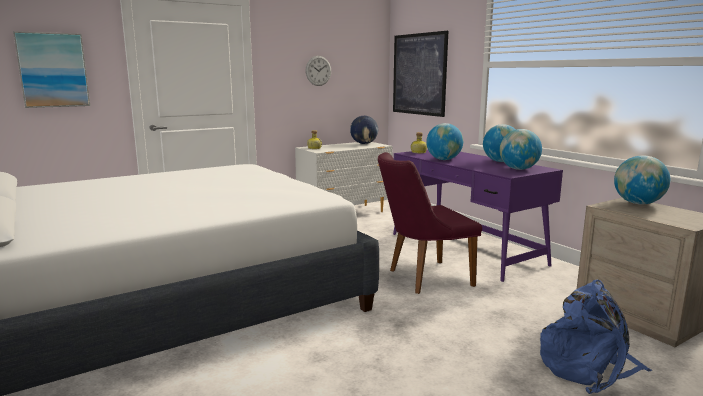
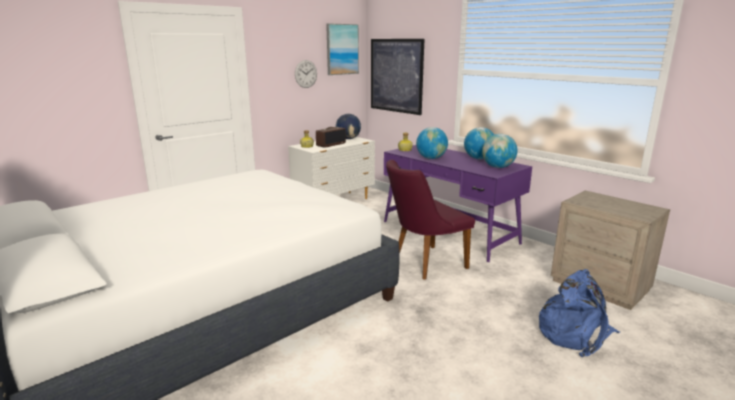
camera: 10 degrees left, 5 degrees up
(53, 70) = (58, 87): picture -> picture (342, 49)
(341, 147) = (331, 144): none -> radio
(638, 203) = (598, 197): globe -> none

